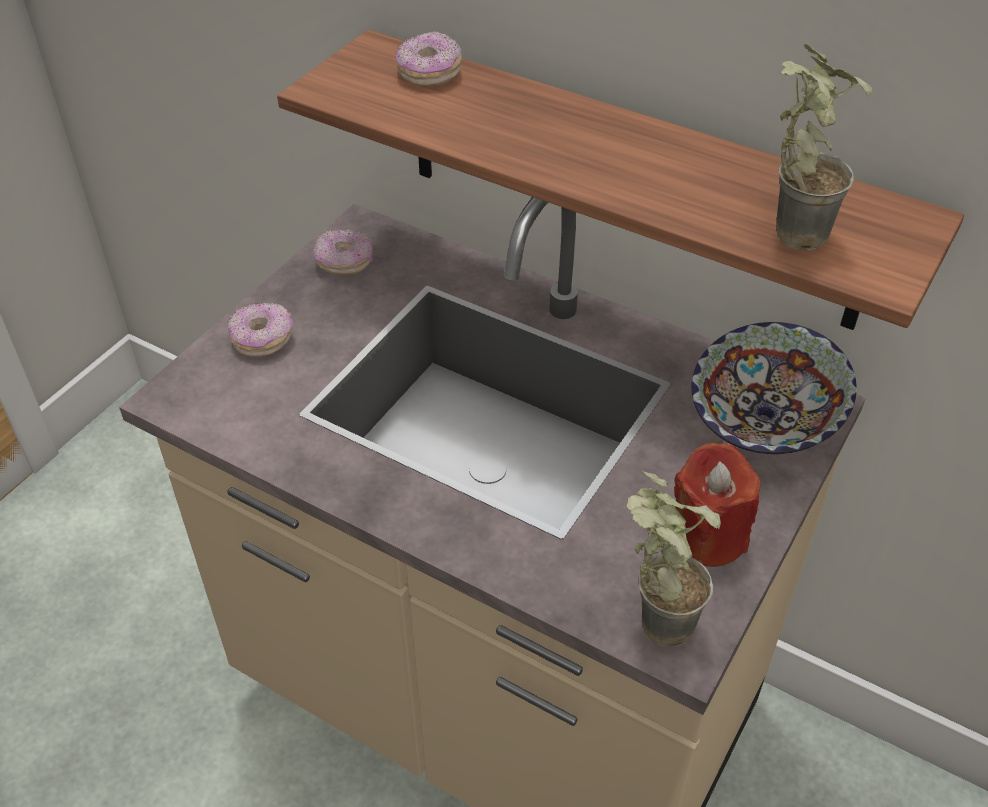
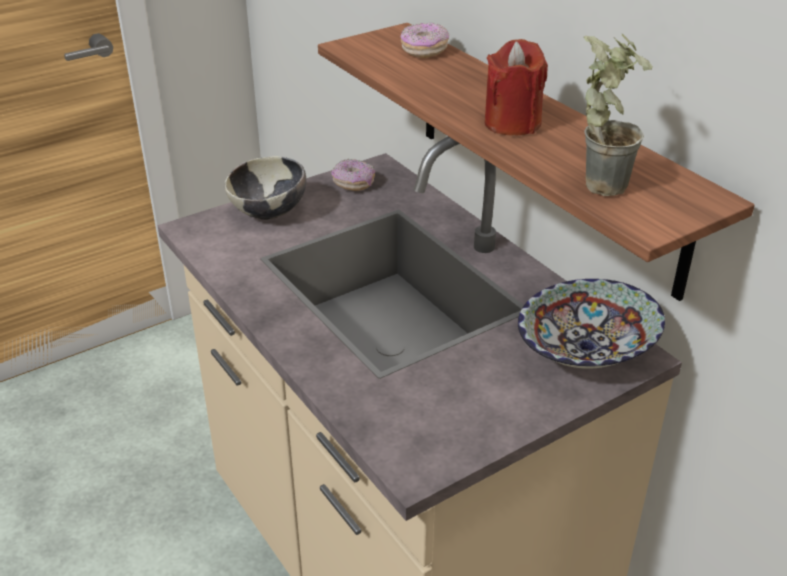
camera: 25 degrees right, 10 degrees down
(263, 340) = (269, 212): donut -> bowl
(651, 618) = (405, 444): potted plant -> none
(707, 536) = (485, 409): red candle -> red candle (512, 123)

